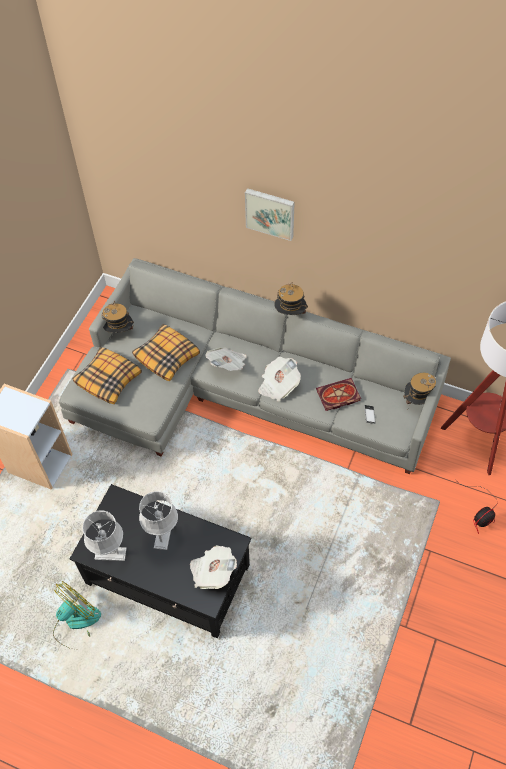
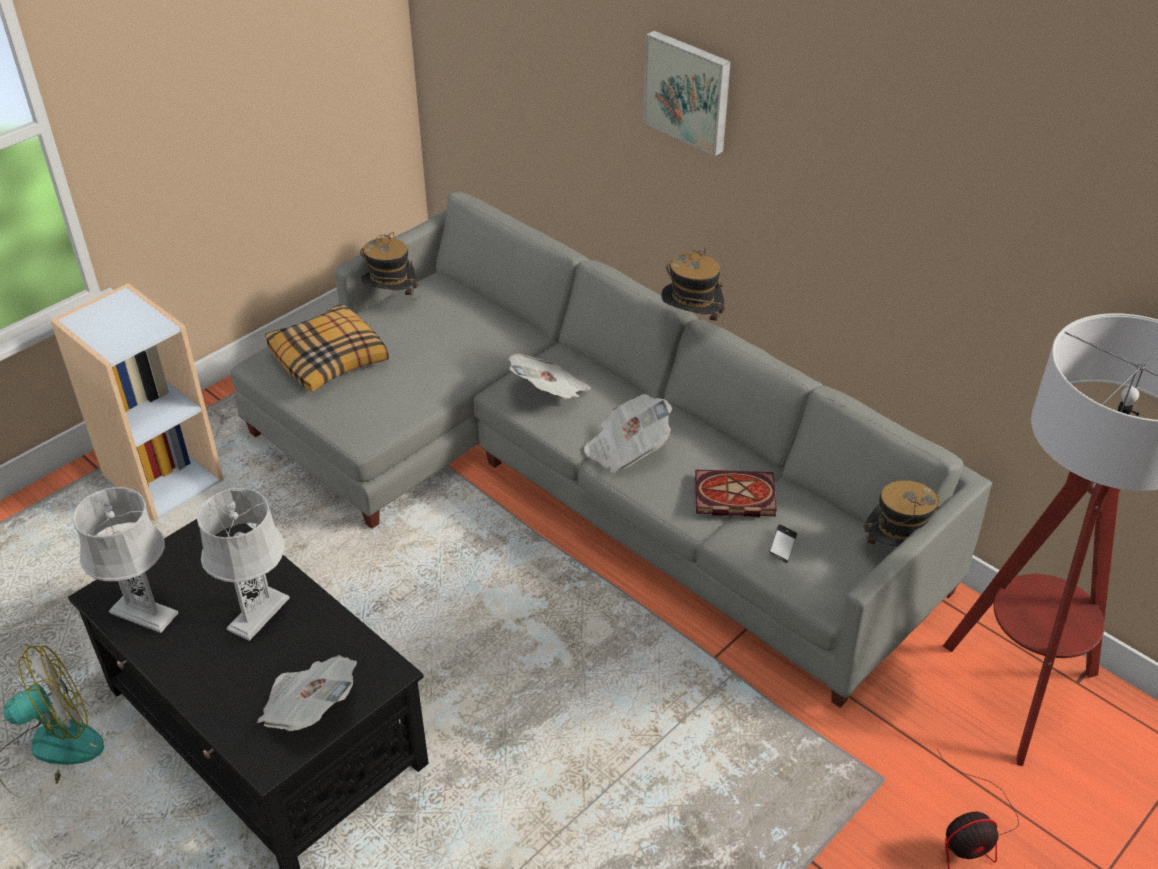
camera: 20 degrees right, 15 degrees down
(167, 356) = (449, 353): pillow -> none

